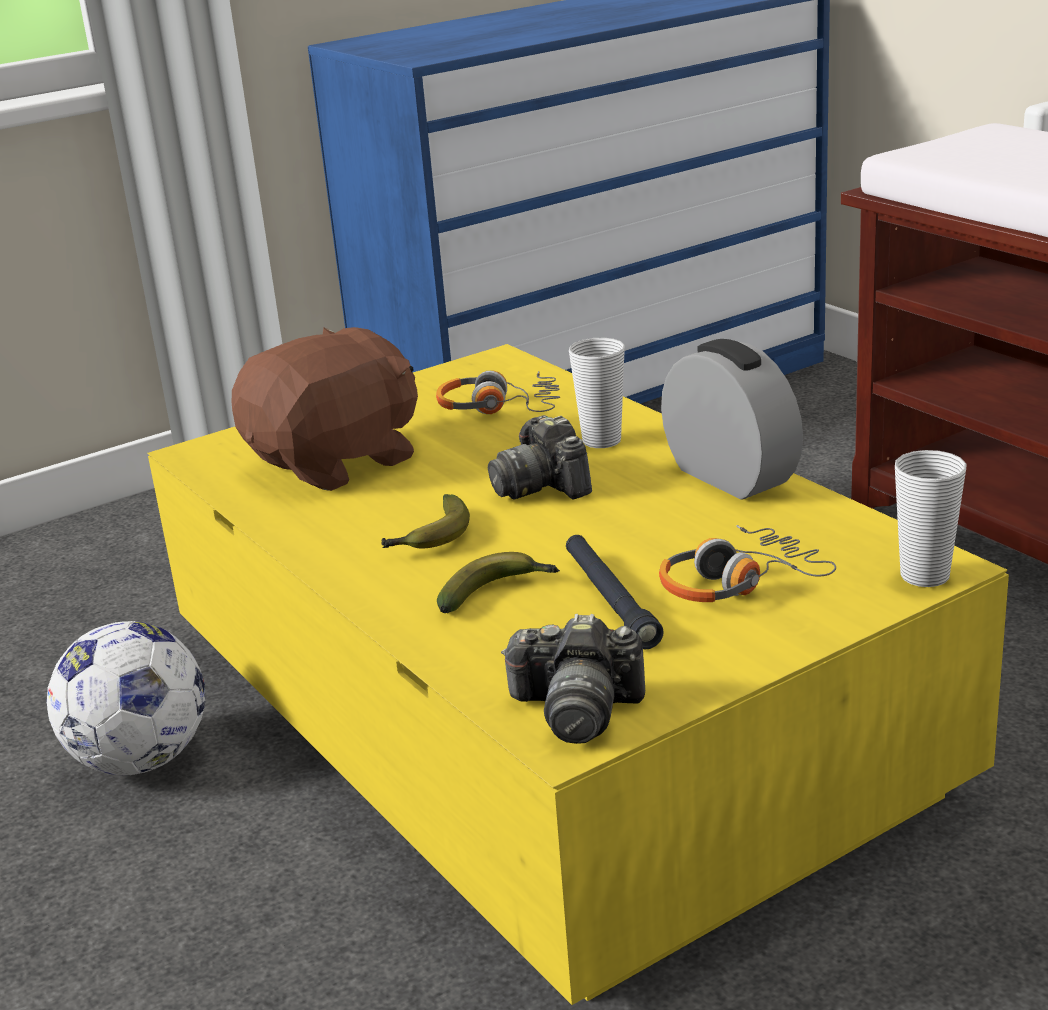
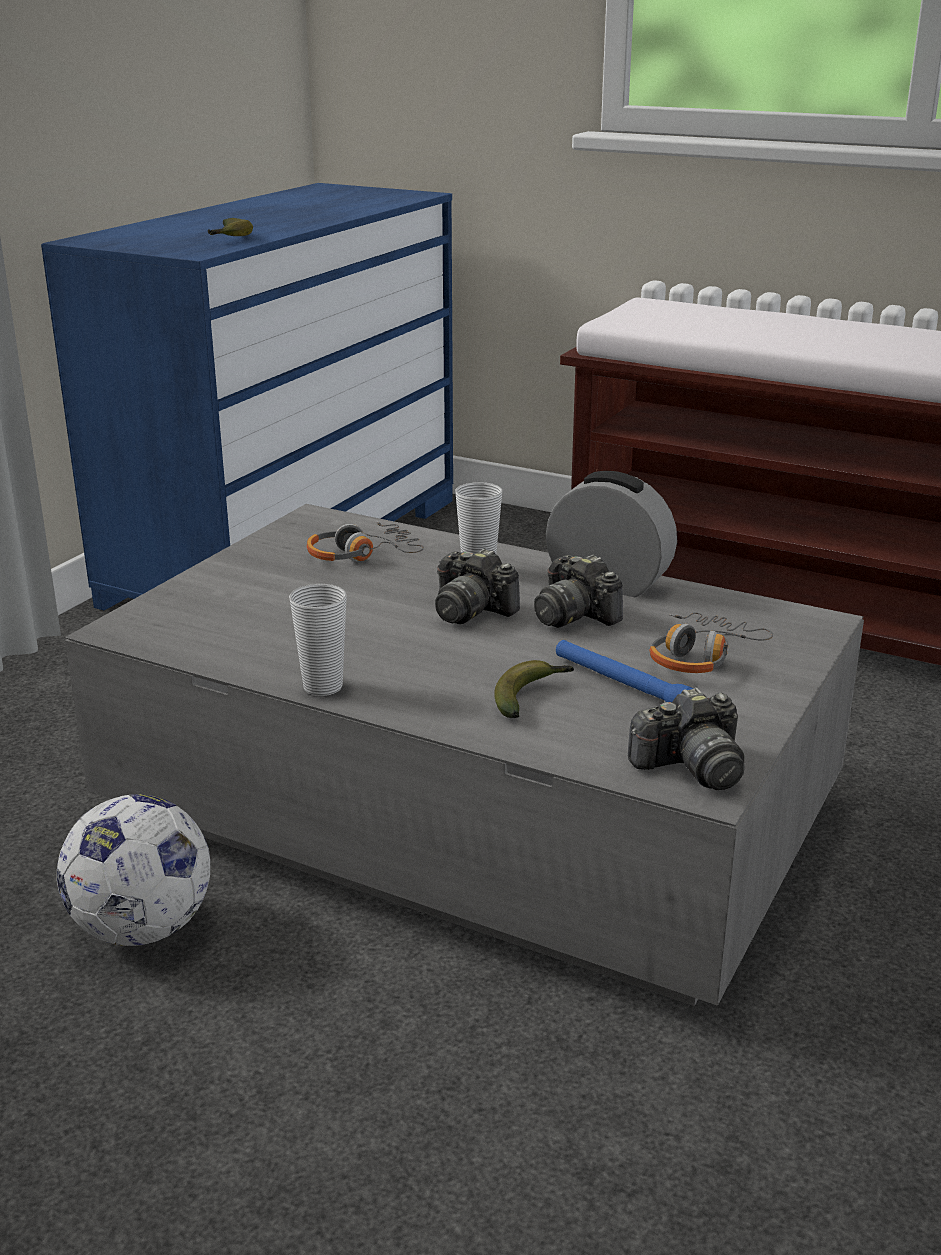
camera: 30 degrees left, 0 degrees up
(337, 462) = (268, 618): brown plush toy -> none
(431, 538) = (426, 665): banana -> banana (230, 237)
(543, 716) = (473, 808): yellow coffee table -> grey coffee table
(610, 600) = (623, 685): black flashlight -> blue flashlight
(647, 509) = (574, 615): none -> camera
(924, 576) = (818, 629): cup -> cup (322, 687)

